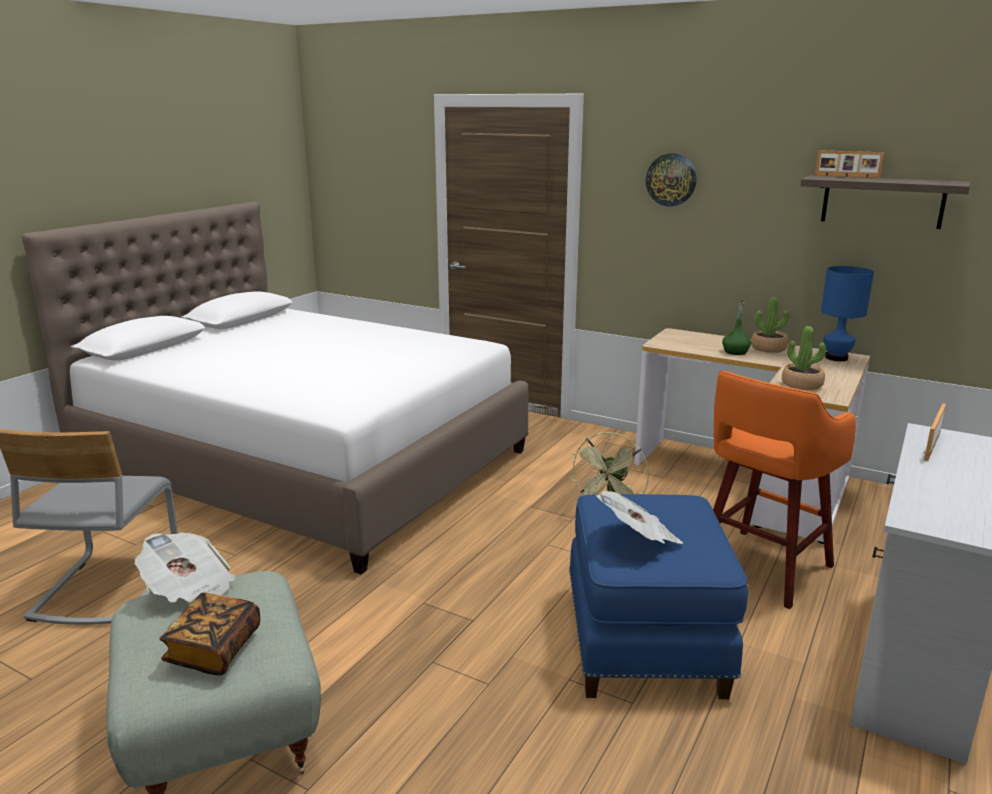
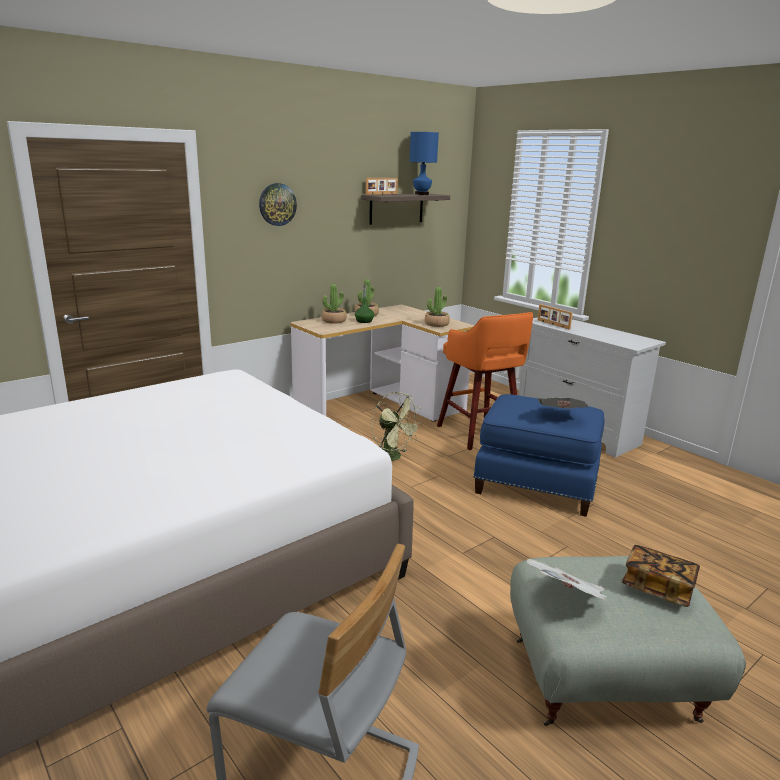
camera: 70 degrees left, 0 degrees up
(708, 341) = (334, 321): none -> potted plant
(835, 358) = (399, 309): blue table lamp -> blue table lamp (421, 194)

